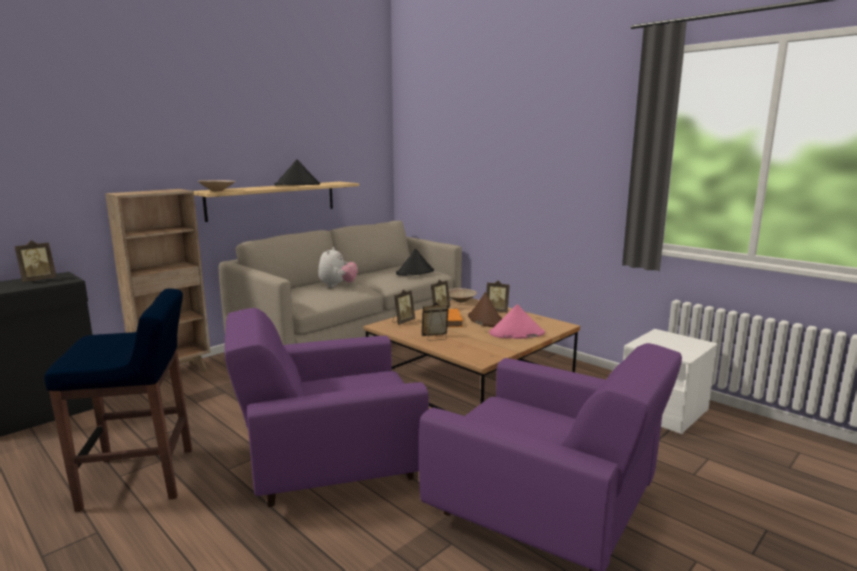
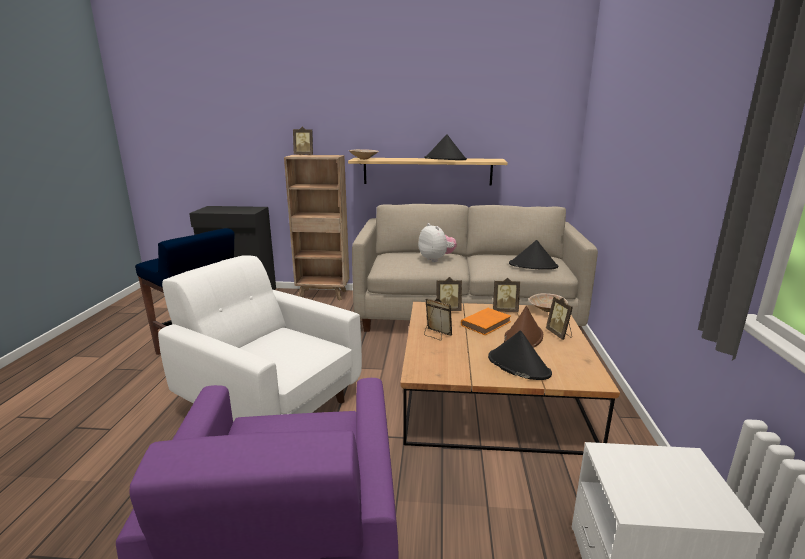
camera: 50 degrees right, 5 degrees up
(38, 280) = (242, 209): picture frame -> picture frame (304, 155)
(329, 465) = (270, 401): purple armchair -> white armchair
(337, 286) = (436, 259): plush toy -> plush toy turned 90 degrees counterclockwise
(516, 333) = (518, 365): pink hat -> black hat

